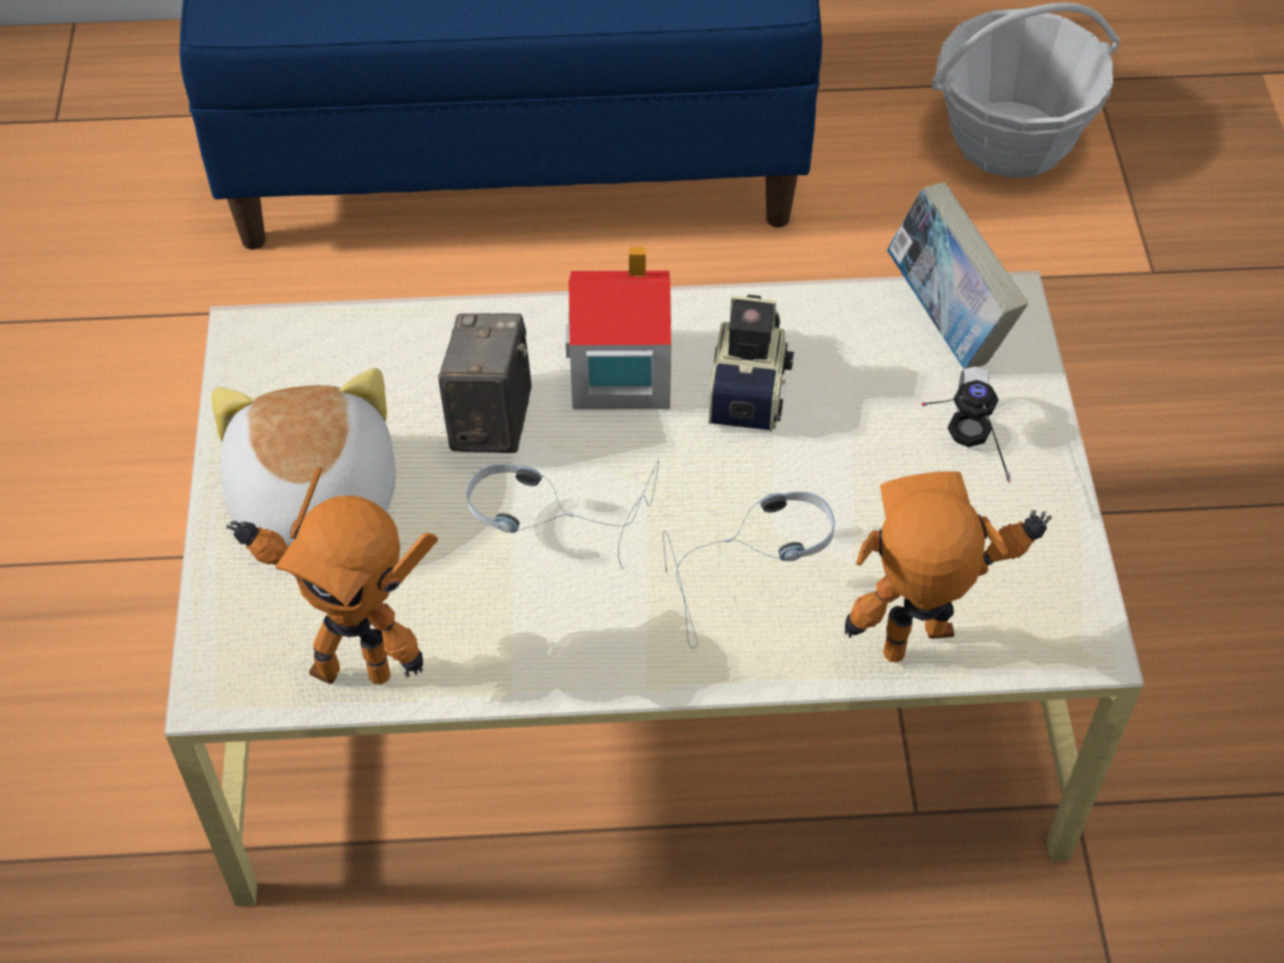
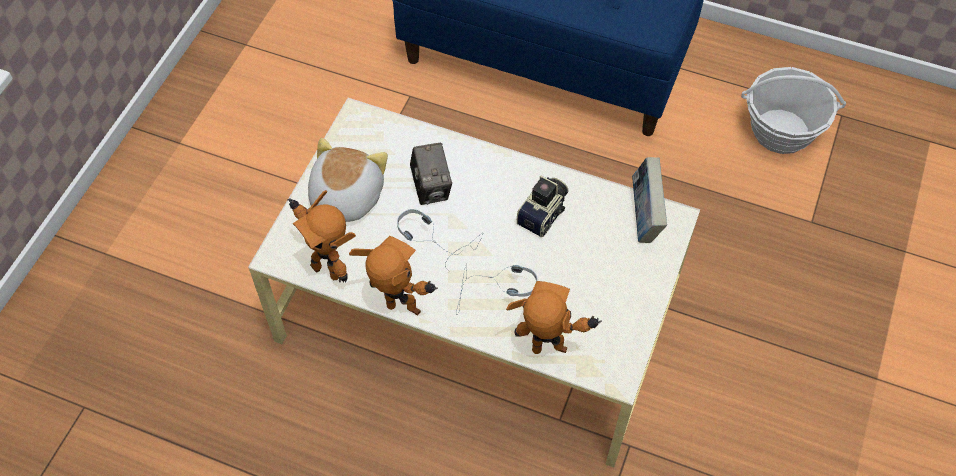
camera: 25 degrees right, 5 degrees up
(490, 419) = (431, 188): camera -> camera turned 135 degrees clockwise
(569, 695) = (402, 313): none -> toy robot
(619, 372) = (494, 187): toy house -> none
(955, 457) = (612, 278): headphones -> none

